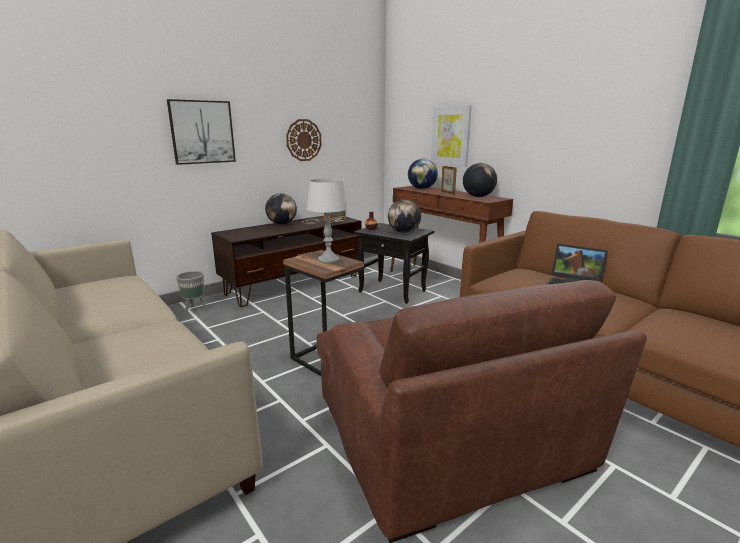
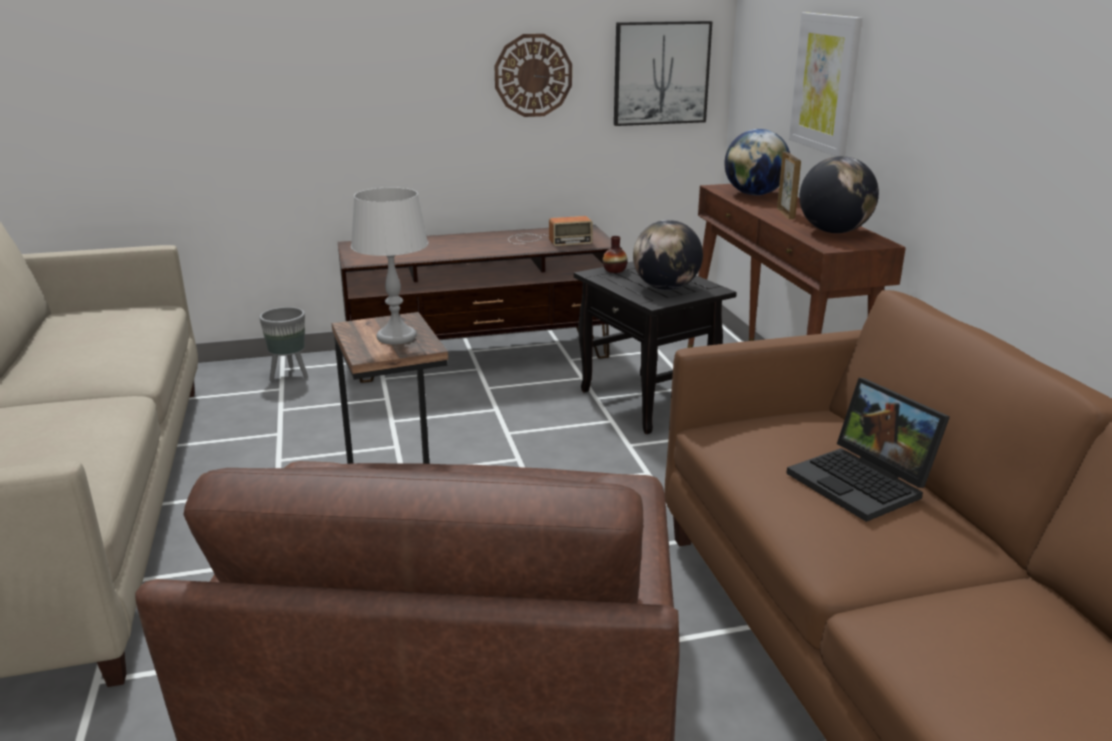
camera: 25 degrees right, 5 degrees up
(202, 132) = (329, 62): picture -> picture (661, 73)
(282, 224) = (469, 237): globe -> none

